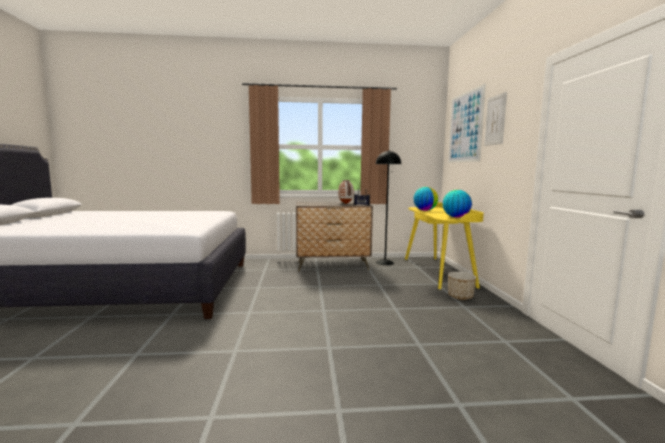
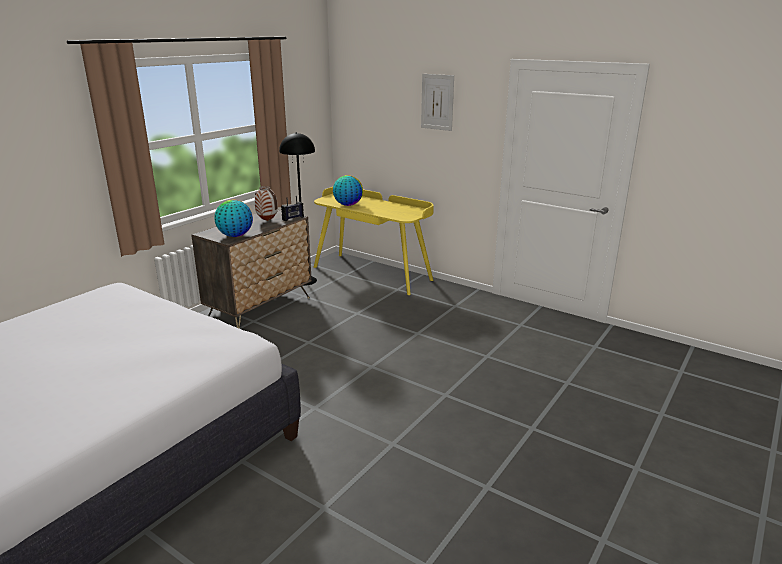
camera: 50 degrees left, 15 degrees up
(456, 217) = (406, 212): globe -> globe (235, 236)
(460, 297) = (437, 296): planter -> none
(465, 127) = (379, 97): picture -> none

